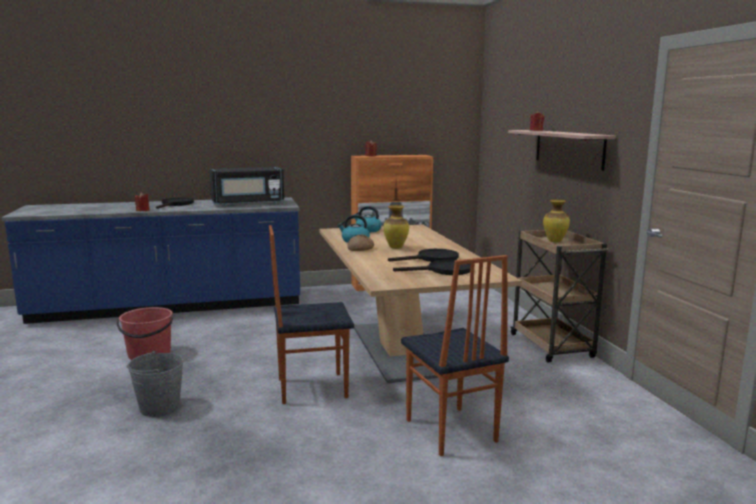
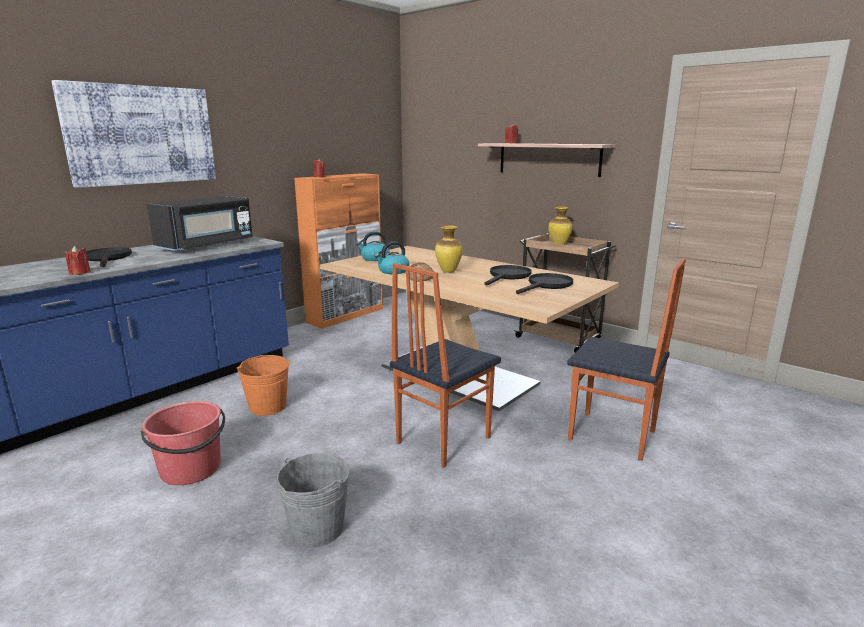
camera: 35 degrees left, 5 degrees up
(223, 119) = (141, 135): none -> picture
(239, 333) = (268, 407): none -> orange bucket

